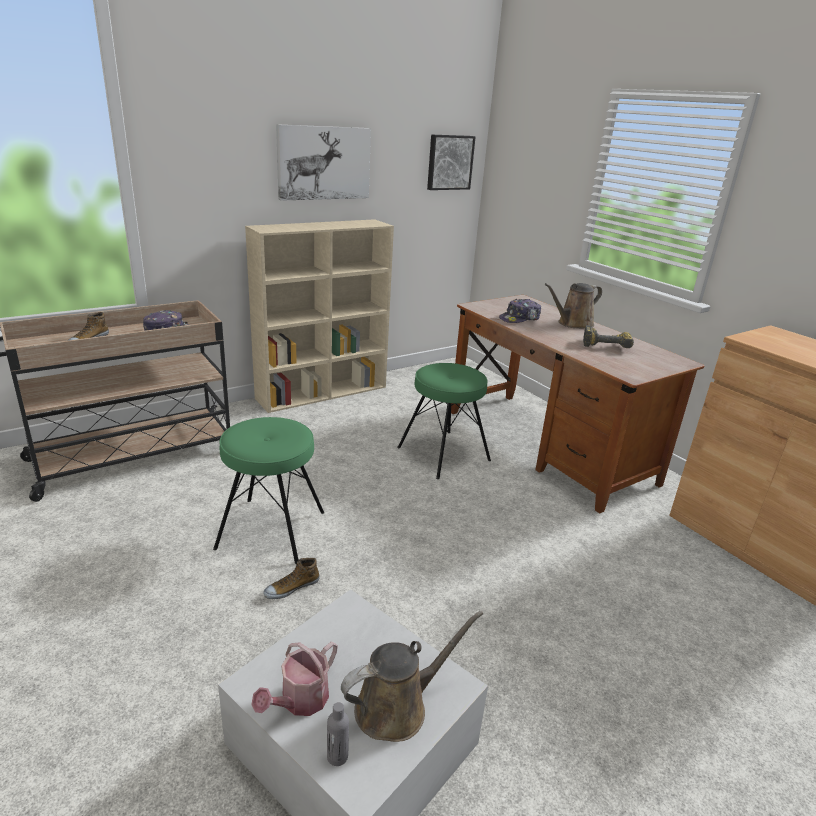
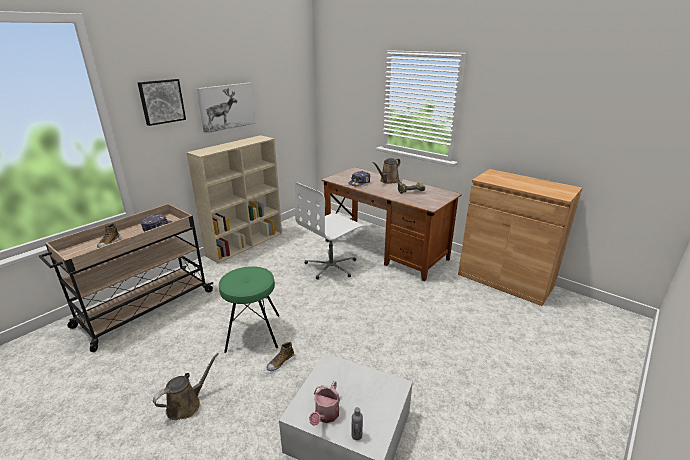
camera: 15 degrees left, 0 degrees up
(397, 707) = (374, 404): brown watering can -> brown watering can (186, 404)
(443, 454) = (331, 266): green stool -> white office chair
(449, 162) = (296, 95): picture -> picture (161, 101)

